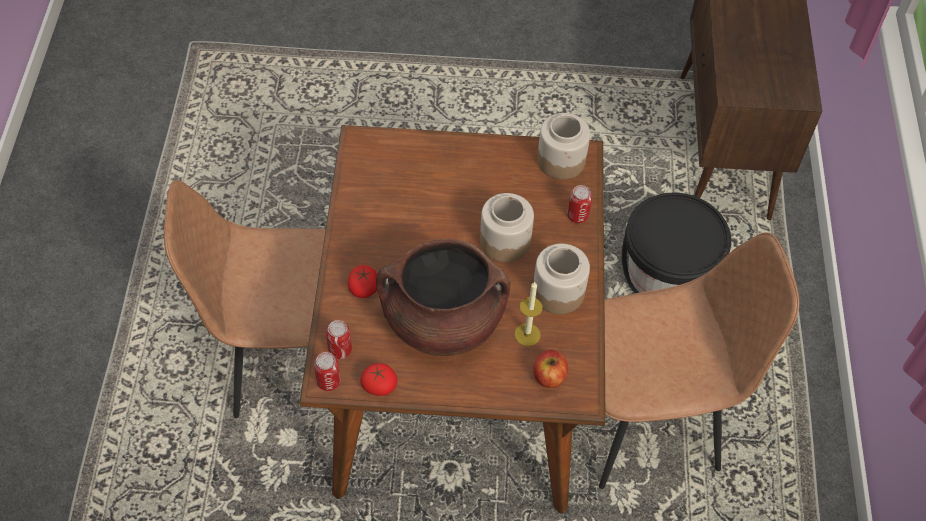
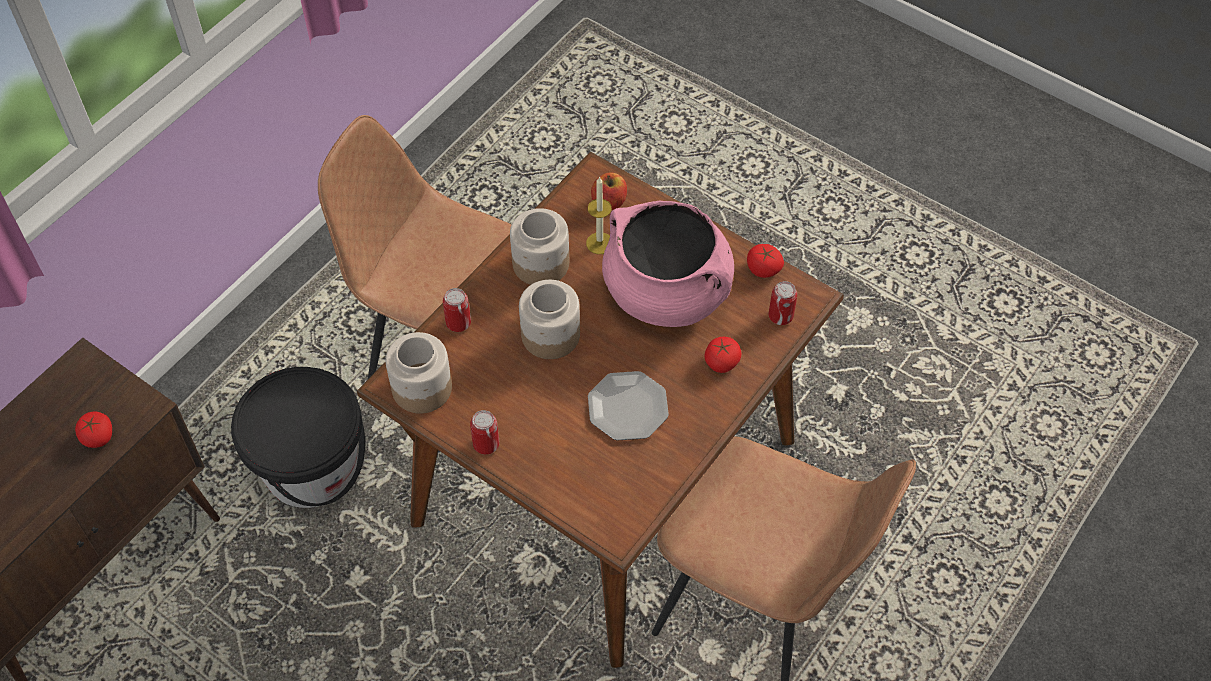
camera: 145 degrees left, 0 degrees up
(328, 381) = (807, 294): can -> can (486, 444)
(409, 220) = (628, 407): none -> plate
(442, 321) = (667, 293): brown cooking pot -> pink cooking pot
(740, 64) = (97, 437): none -> tomato

